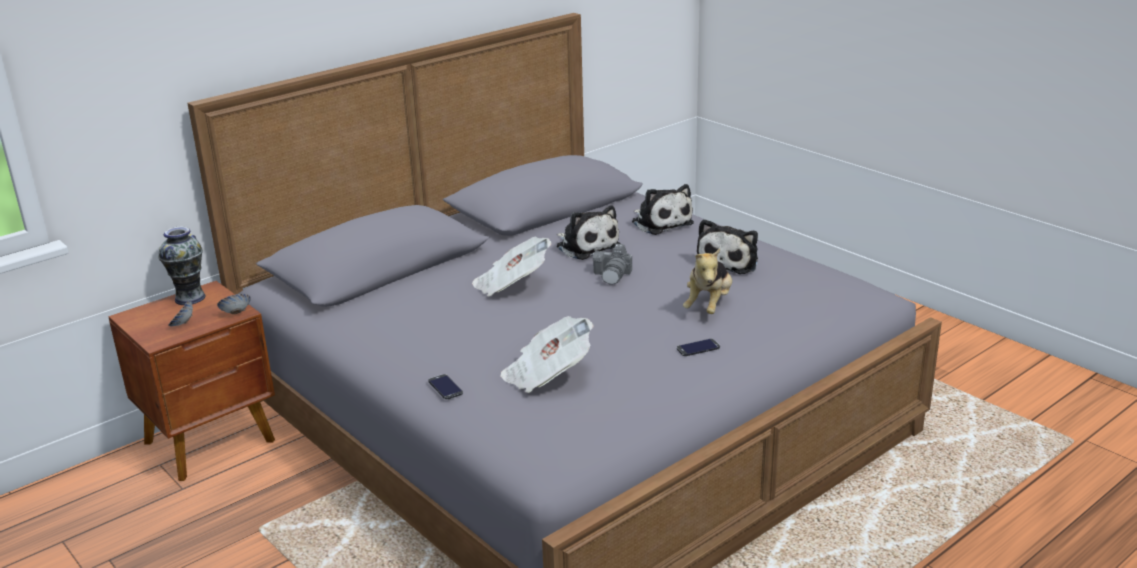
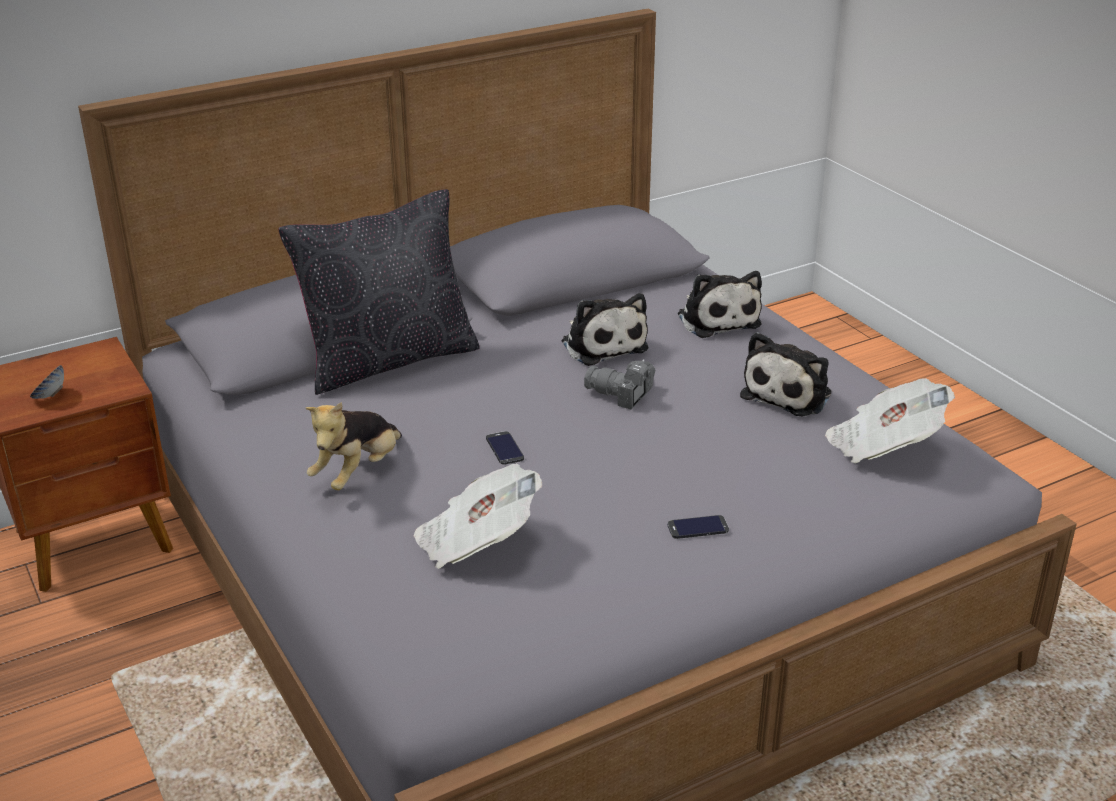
camera: 10 degrees right, 5 degrees up
(190, 298) = (74, 359): vase -> none
(236, 313) = (121, 389): bowl -> none
(434, 272) = (388, 360): none -> black pillow
(445, 387) = (336, 541): phone -> phone (504, 448)
(511, 285) = (481, 393): newspaper -> newspaper (883, 446)
(613, 275) = (622, 394): camera -> camera turned 90 degrees clockwise
(709, 305) = (736, 461): plush toy -> plush toy (358, 472)

